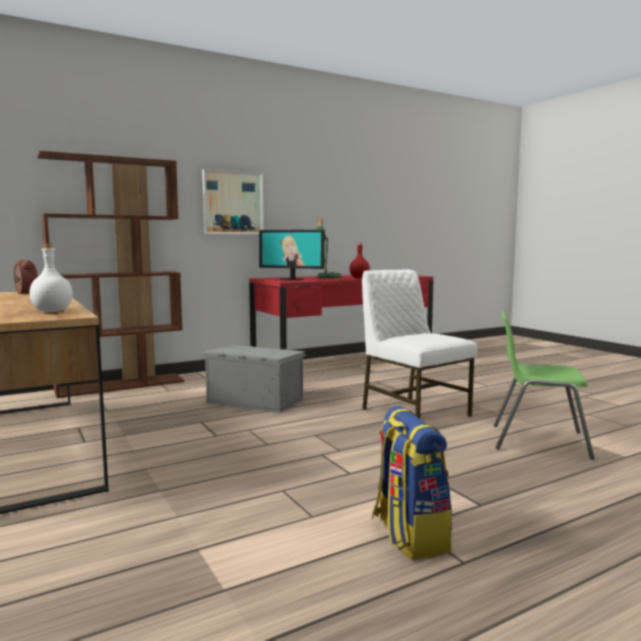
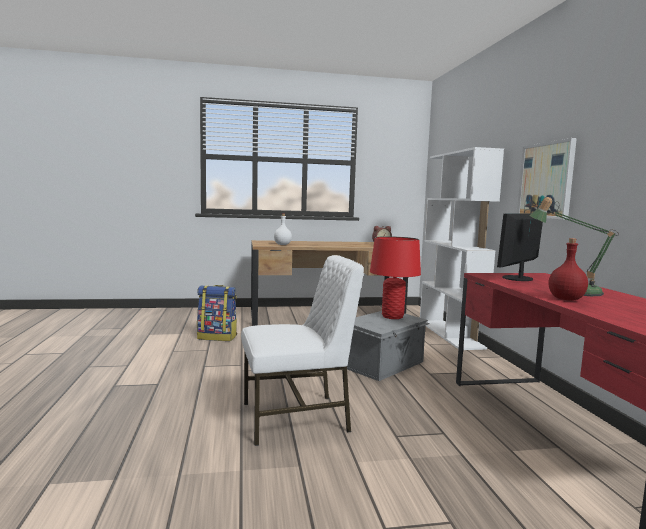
camera: 110 degrees right, 0 degrees up
(121, 385) = (450, 334): brown bookcase -> white bookcase
(241, 349) = (392, 316): none -> red table lamp
(408, 535) = (124, 363): backpack -> backpack (217, 337)
(537, 440) = (151, 452): green chair -> none

